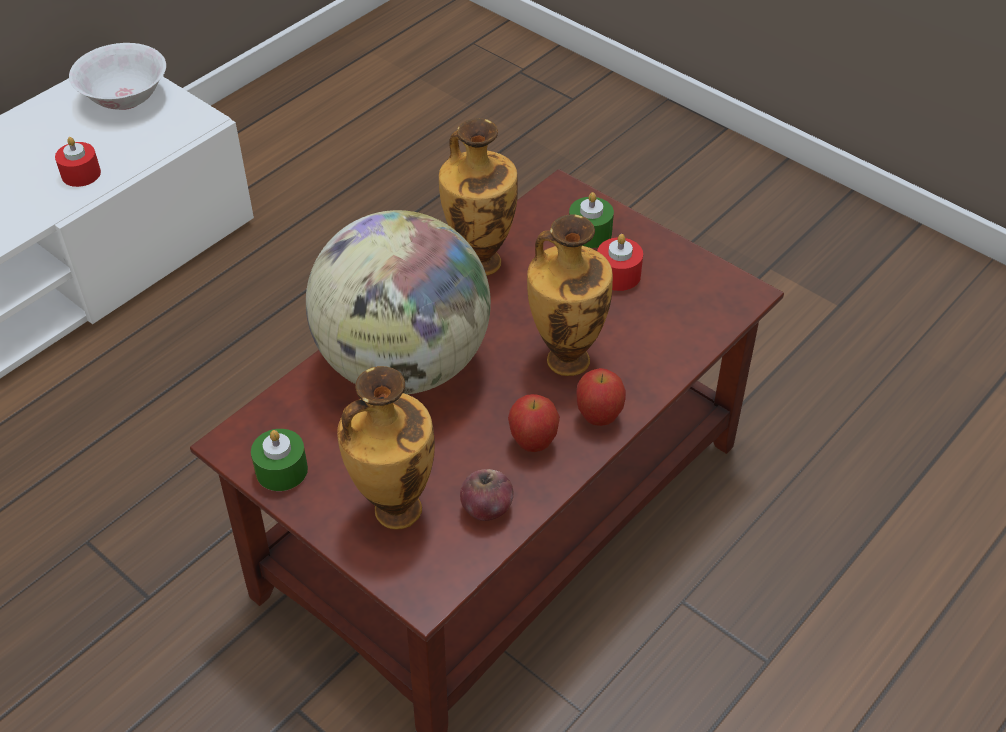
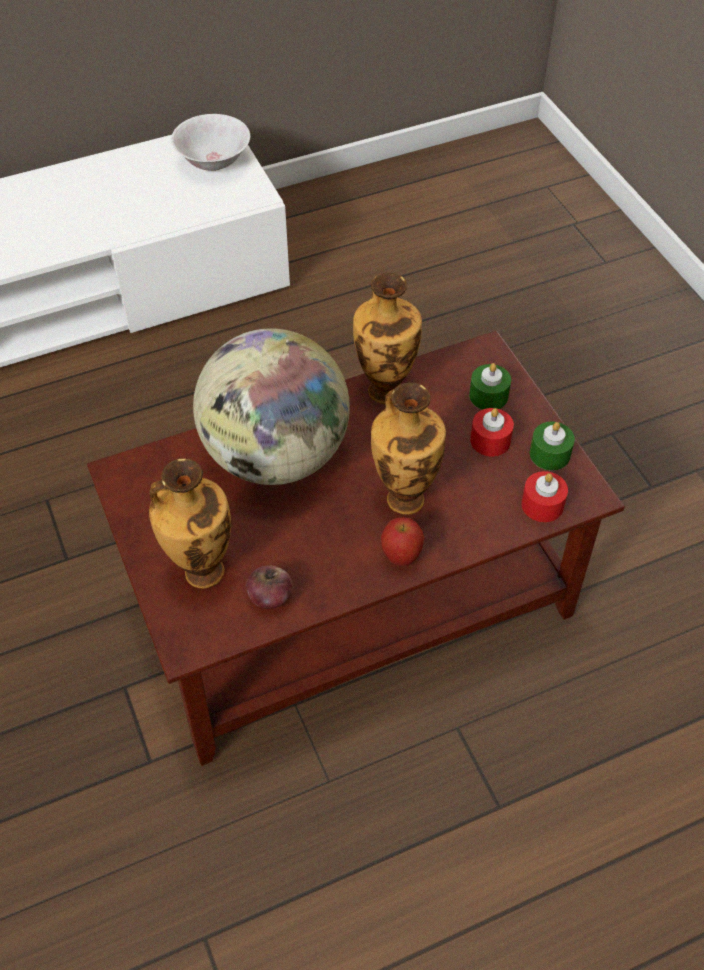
camera: 25 degrees right, 5 degrees up
(81, 174) = (149, 214): red candle -> red candle (542, 505)
(281, 470) = (139, 507): green candle -> green candle (549, 454)
(533, 443) = (337, 558): apple -> none

